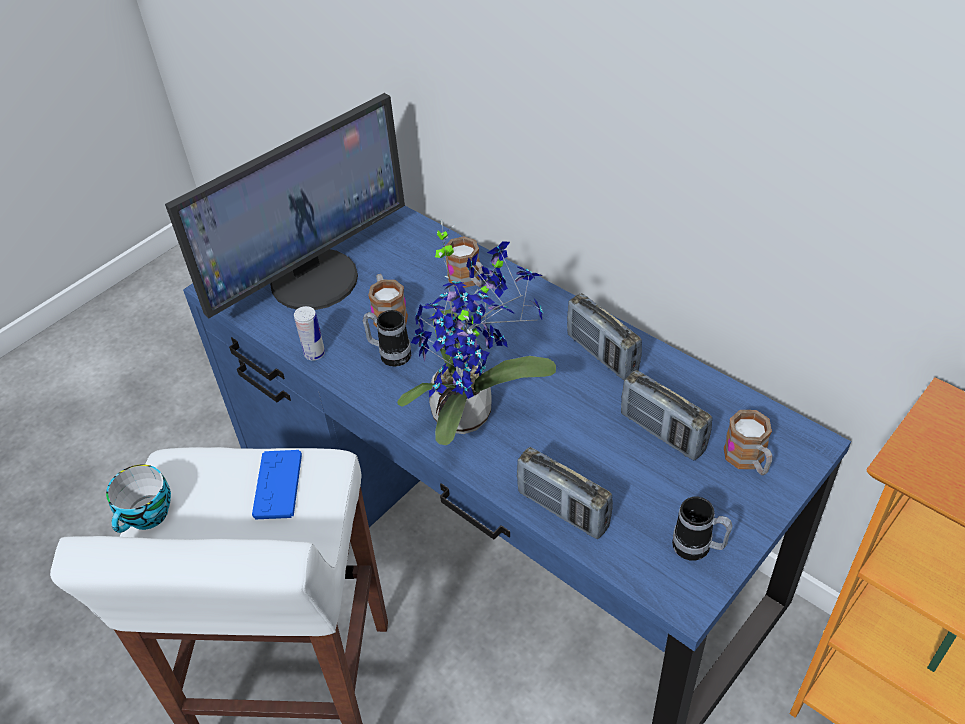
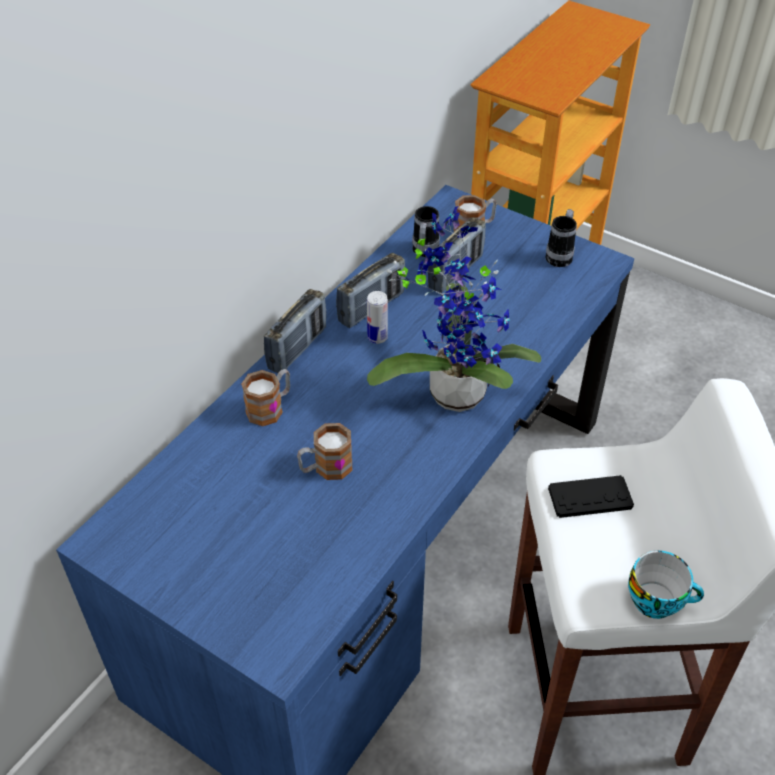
camera: 100 degrees left, 0 degrees up
(278, 485) = (590, 498): blue game controller -> black game controller
(313, 278) = (265, 551): monitor -> none
(314, 354) = (391, 524): can -> can (377, 337)
(390, 354) = (386, 458): mug -> mug (424, 253)
(563, 510) = (546, 324): radio -> radio (297, 348)

